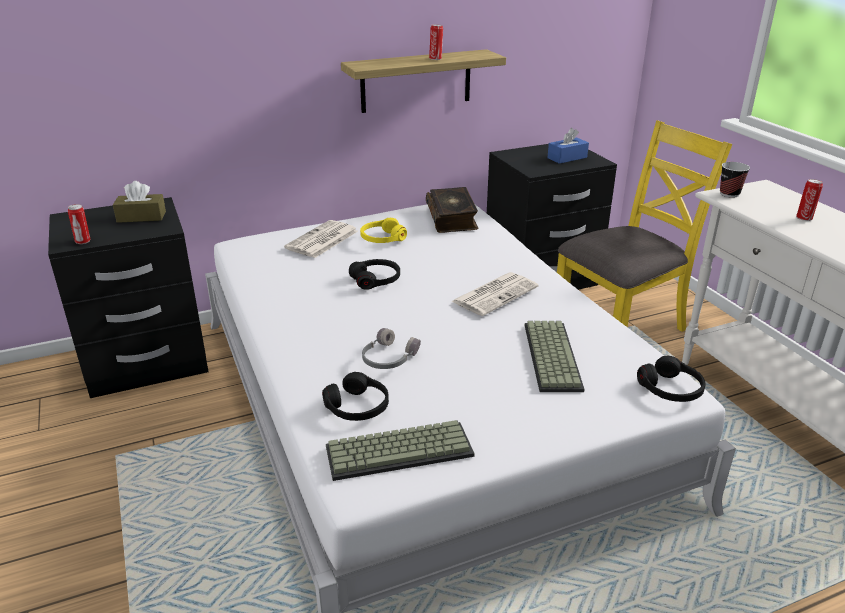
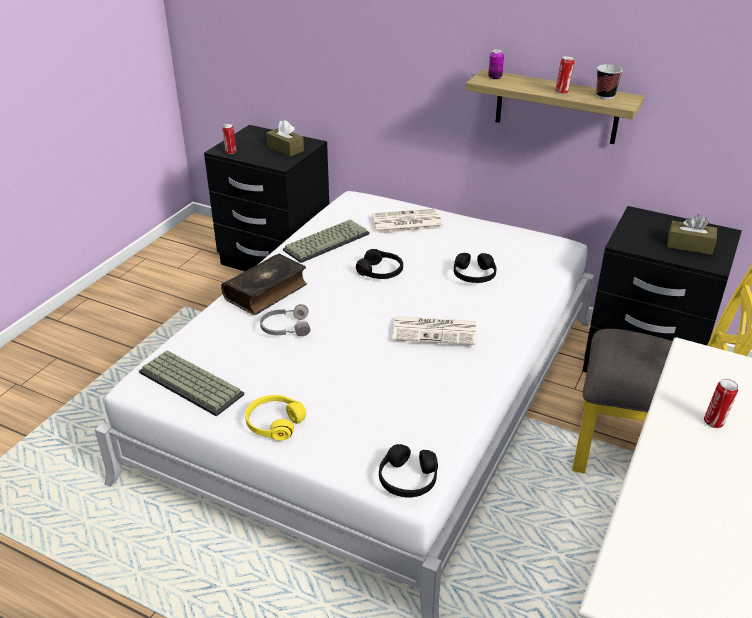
camera: 50 degrees right, 5 degrees up
(357, 407) = (220, 344): black headphones -> black headphones (474, 275)
(366, 63) = (495, 77): none -> can
(382, 238) = (444, 243): yellow headphones -> yellow headphones (274, 423)
(452, 218) = (527, 254): book -> book (266, 292)
(549, 356) = (380, 397): keyboard -> keyboard (326, 241)
(567, 158) = (689, 245): blue tissue box -> brown tissue box
(729, 194) = (702, 357): cup -> cup (605, 96)

